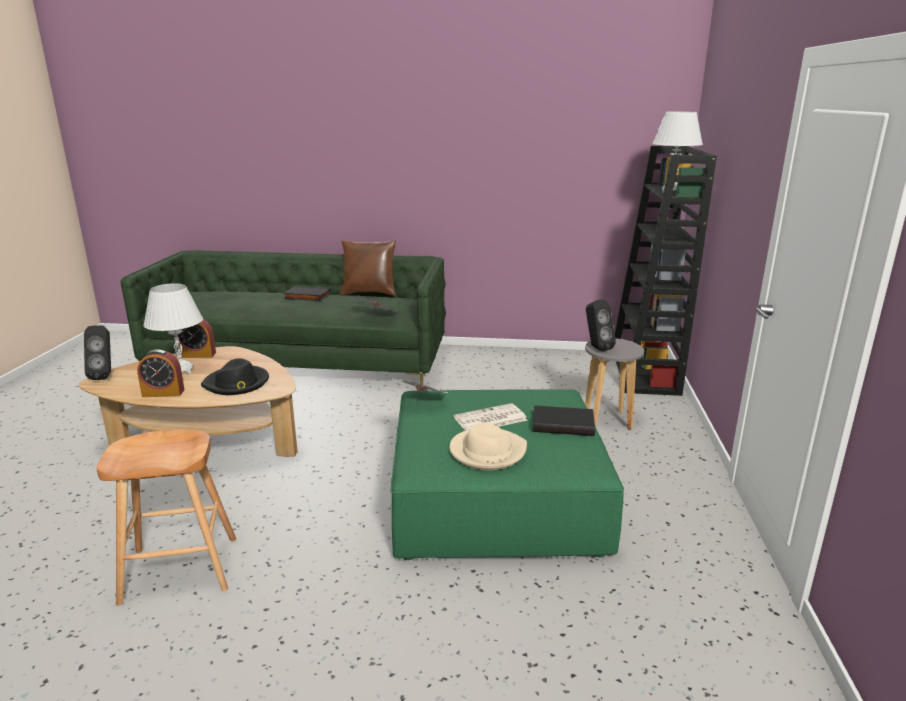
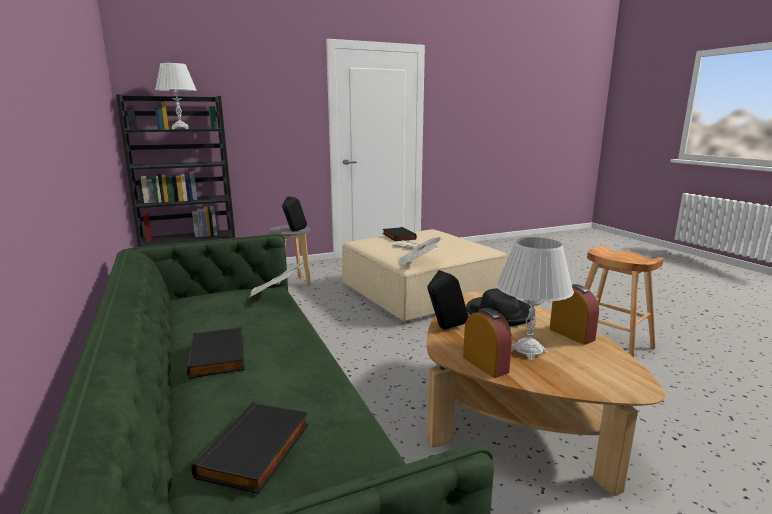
camera: 120 degrees left, 5 degrees down
(105, 375) = (623, 391): black speaker -> black speaker (444, 329)
(224, 296) = (257, 451): none -> black book
(370, 293) = (173, 323): brown pillow -> none
(487, 452) = (450, 242): beige hat -> none
(496, 499) = (420, 292): green ottoman -> beige ottoman

